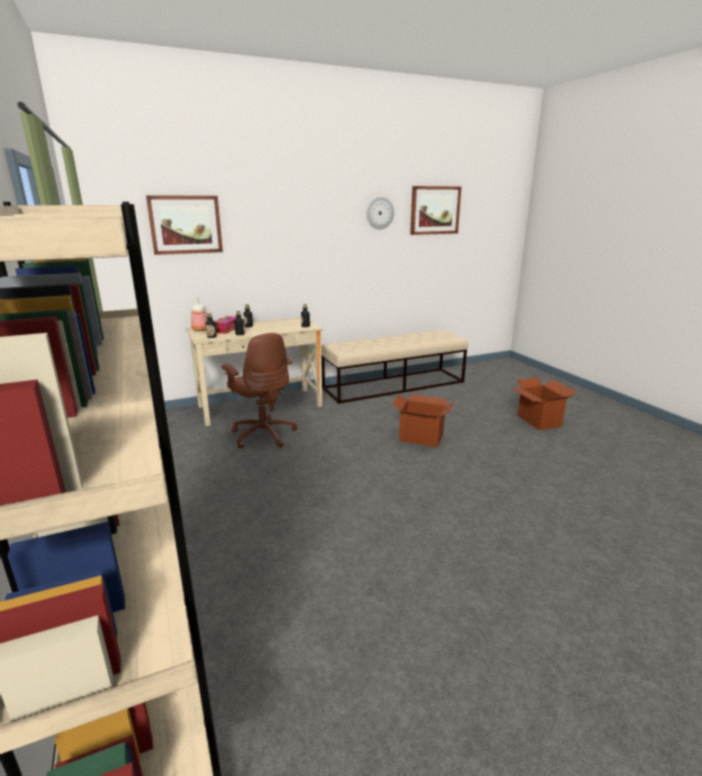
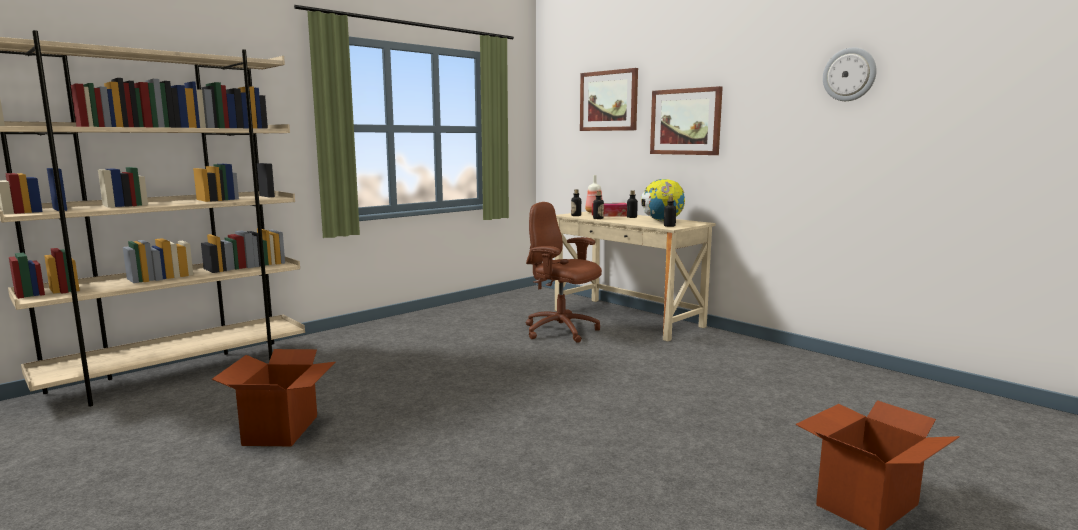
camera: 70 degrees right, 10 degrees down
(263, 434) = (561, 331): brown office chair -> brown office chair turned 90 degrees clockwise
(281, 324) = (662, 221): none -> globe
(394, 385) = (815, 368): beige bench -> none
(421, 437) = (647, 404): cardboard box -> cardboard box (282, 430)
(435, 210) = (978, 62): picture -> picture (685, 122)

